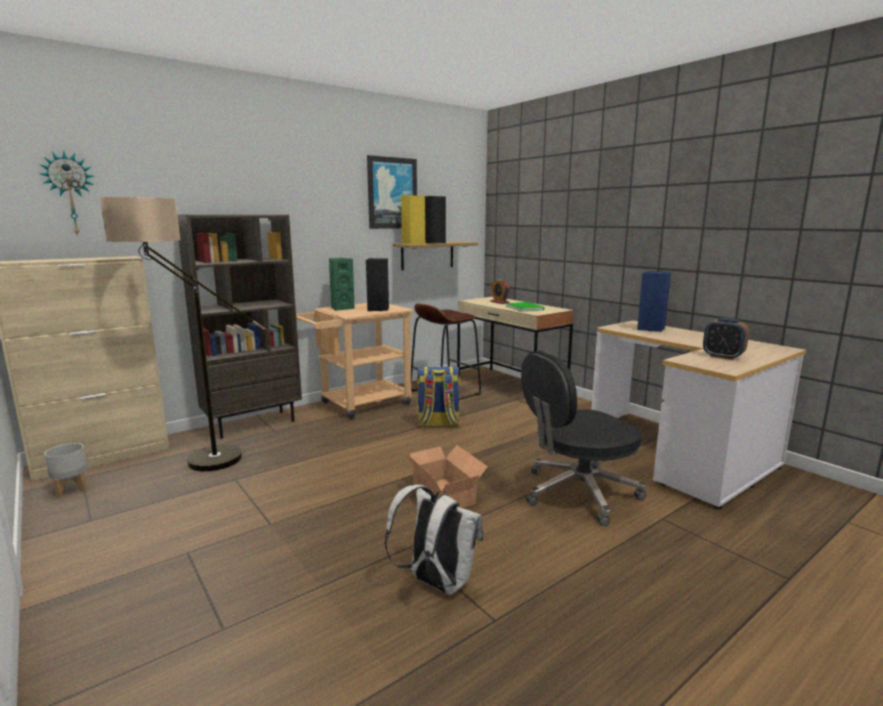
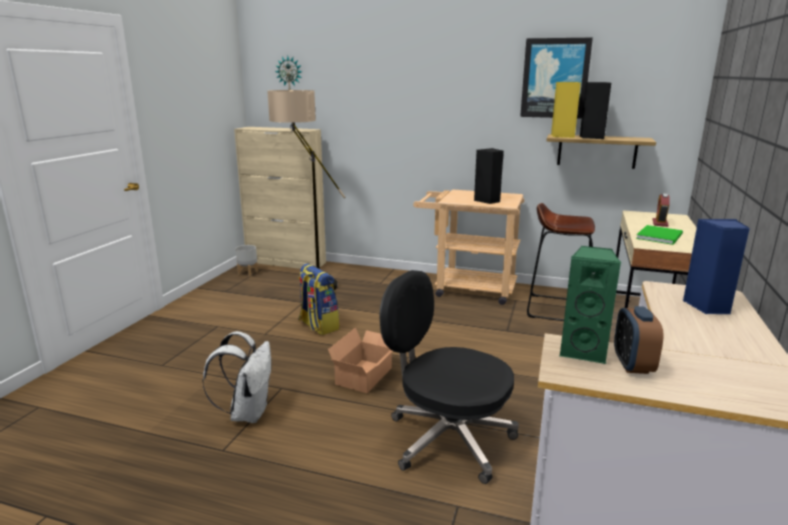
camera: 55 degrees right, 5 degrees up
(253, 423) = (380, 273): brown bookcase -> none
(341, 308) = (466, 193): green speaker -> green speaker (583, 351)
(438, 424) = (486, 329): backpack -> backpack (318, 326)

